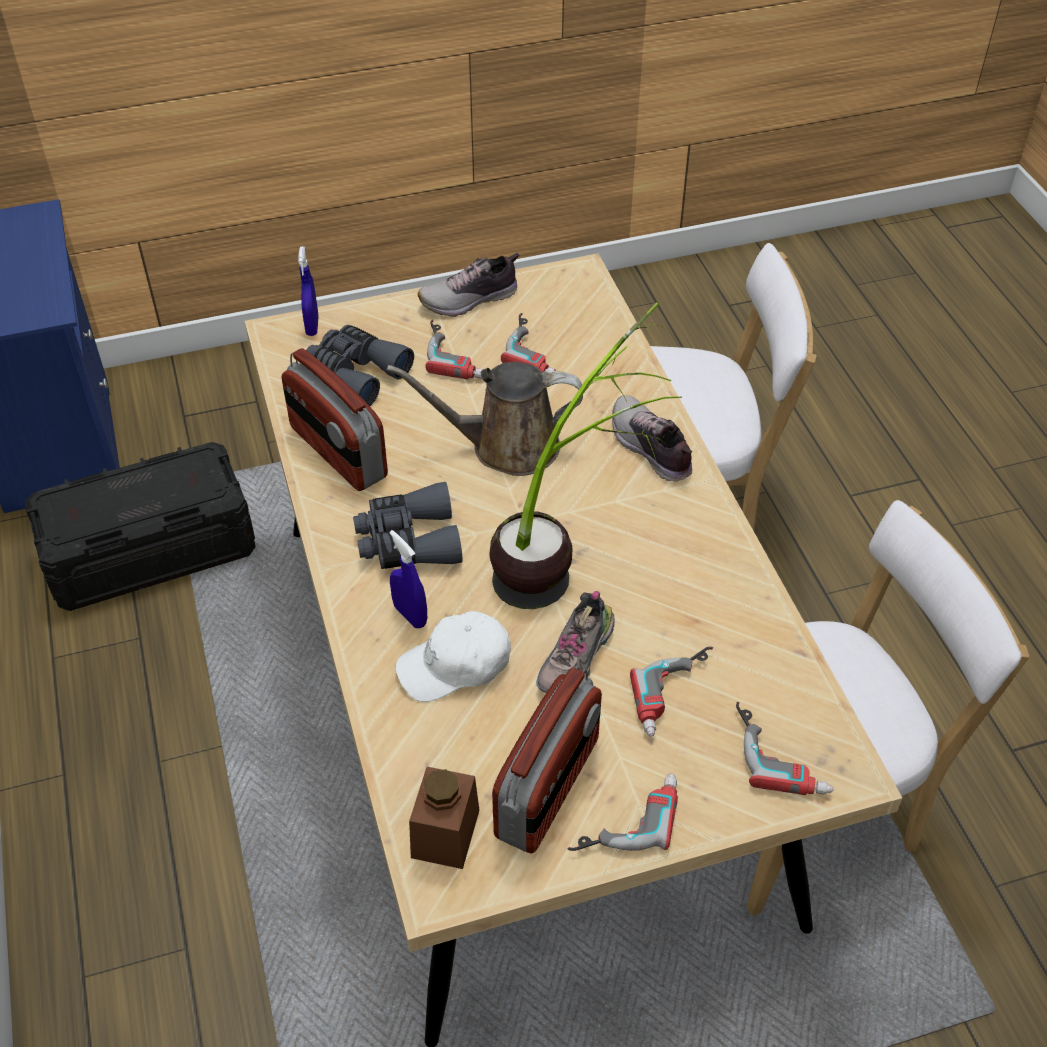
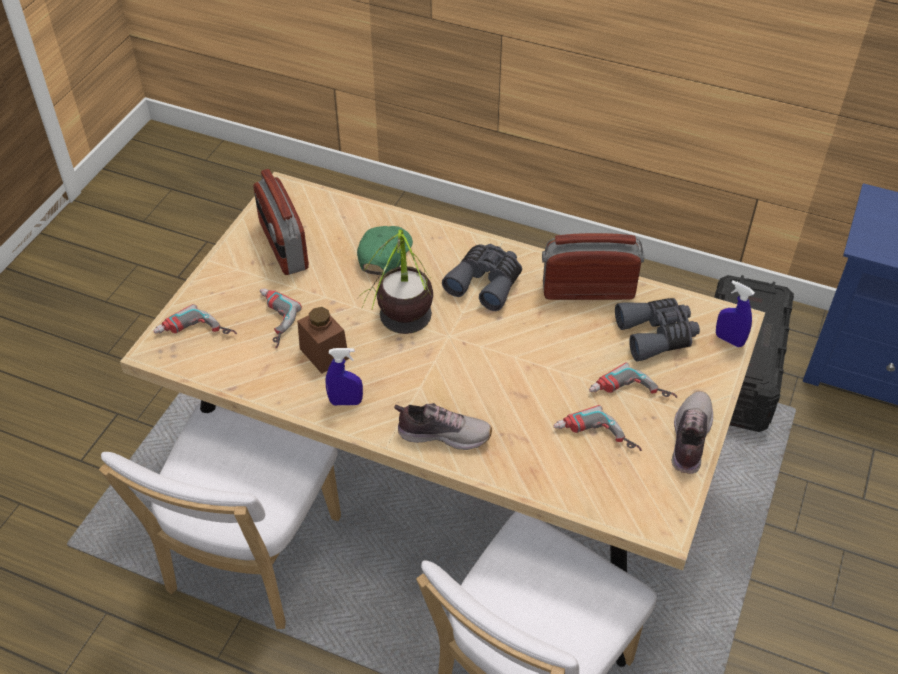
camera: 130 degrees right, 0 degrees up
(410, 615) = (434, 256): blue spray bottle -> blue spray bottle (346, 402)
(445, 833) = (303, 204): brown jar -> brown jar (324, 353)
(455, 665) = (384, 254): white cap -> green cap
(506, 446) = (518, 366): brown watering can -> none
(576, 659) = (336, 299): shoe -> none
(624, 817) = (239, 260): power drill -> none

